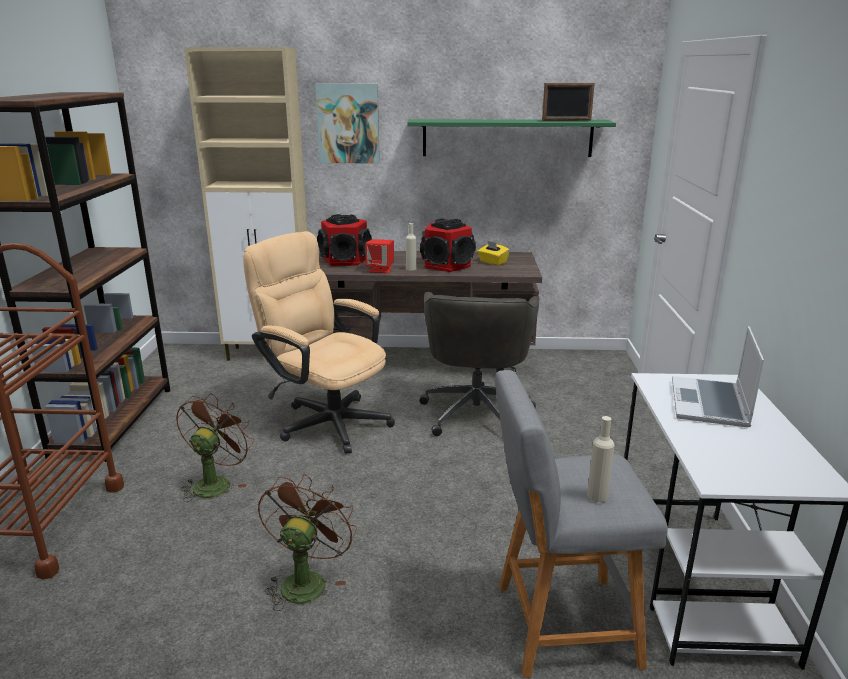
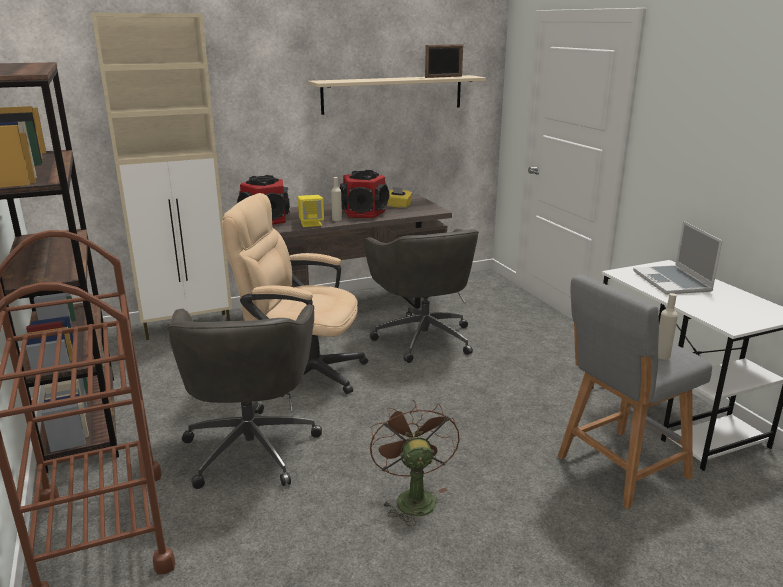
camera: 25 degrees left, 0 degrees up
(215, 482) = (251, 446): brown fan -> grey office chair
(348, 123) = (250, 87): picture -> none
(380, 270) = (311, 224): red speaker -> yellow speaker
(507, 138) = (393, 94): green shelf -> beige shelf

